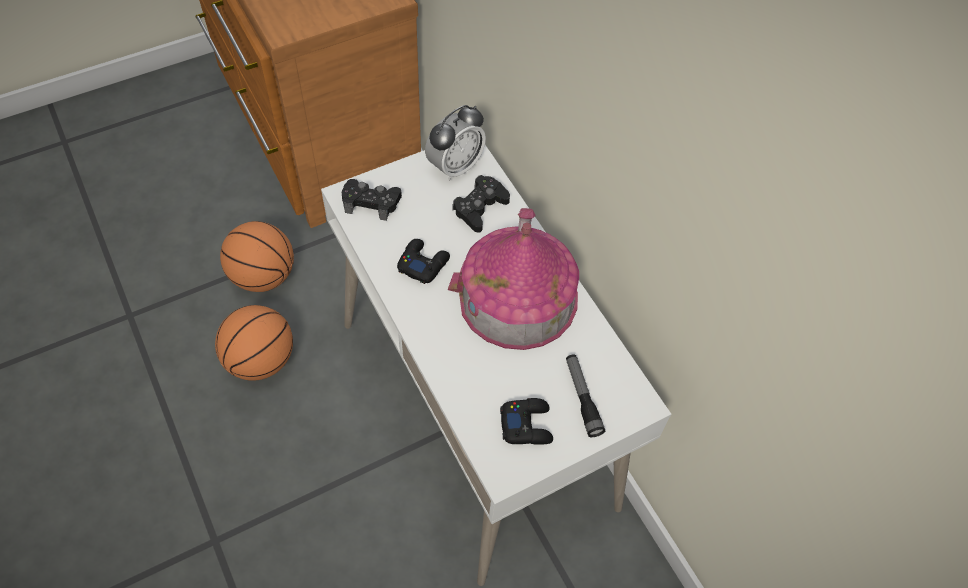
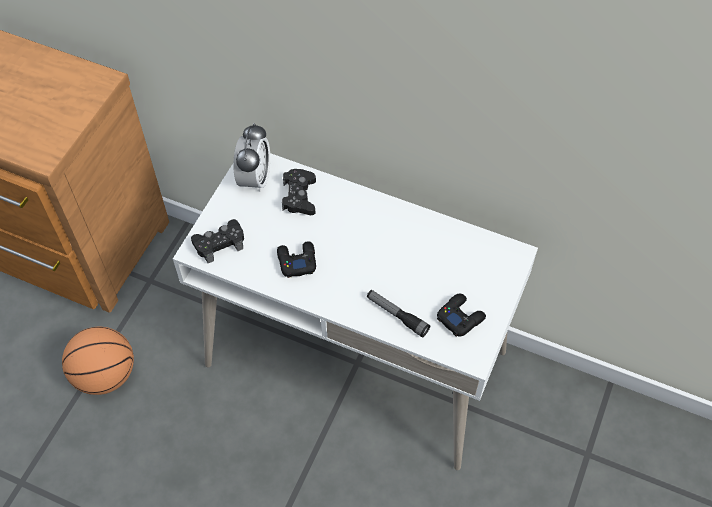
camera: 35 degrees left, 0 degrees up
(261, 360) = (163, 437): basketball -> none
(517, 296) = (380, 239): toy house -> none
(582, 398) = (478, 276): flashlight -> flashlight (397, 315)

